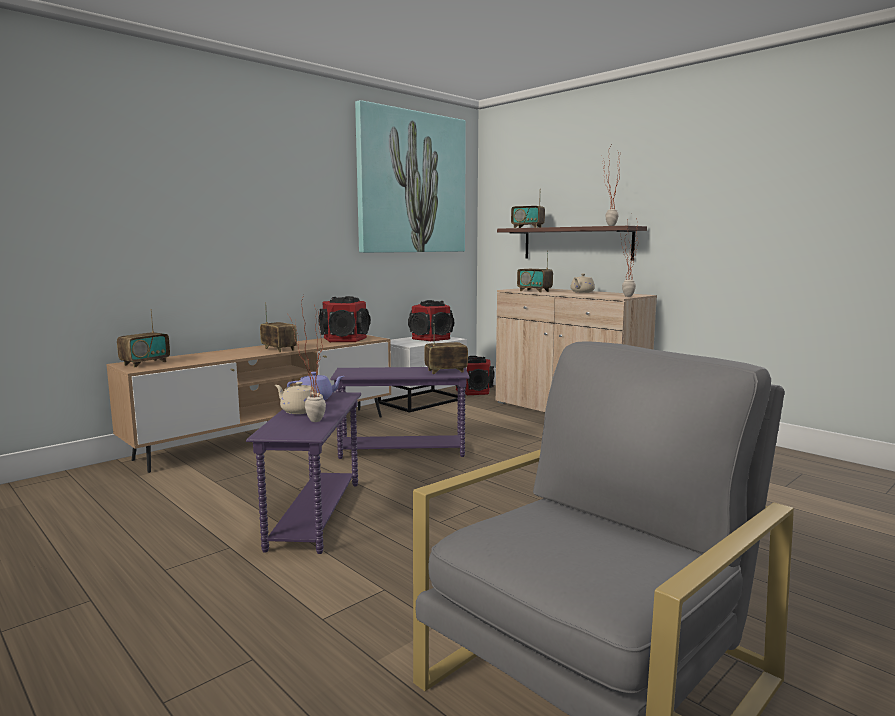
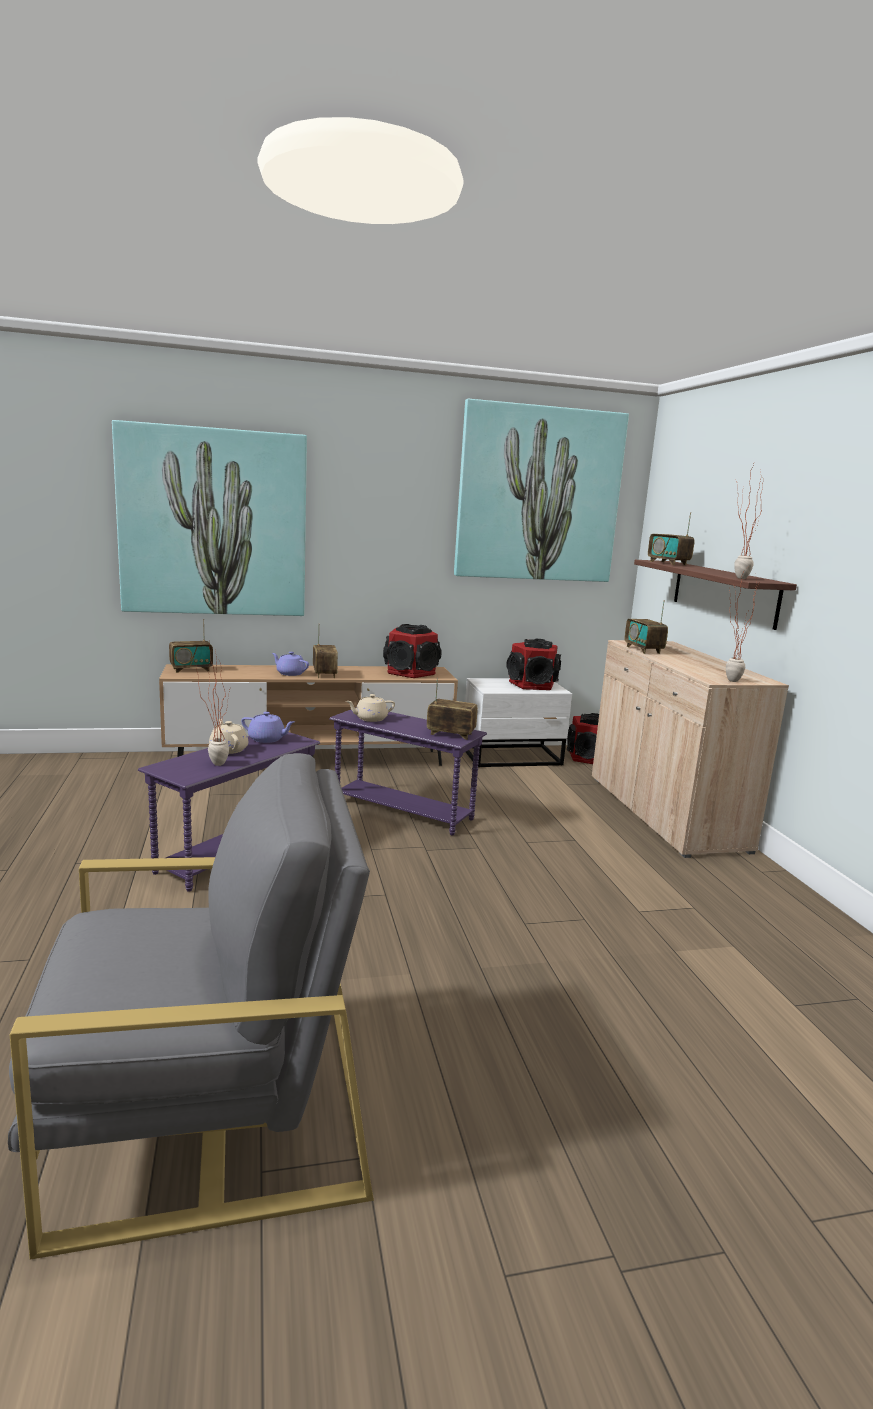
camera: 30 degrees right, 5 degrees up
(145, 210) = (214, 523): none -> picture
(247, 353) = (290, 673): none -> purple teapot
(582, 292) = (699, 662): beige teapot -> beige teapot (370, 719)

